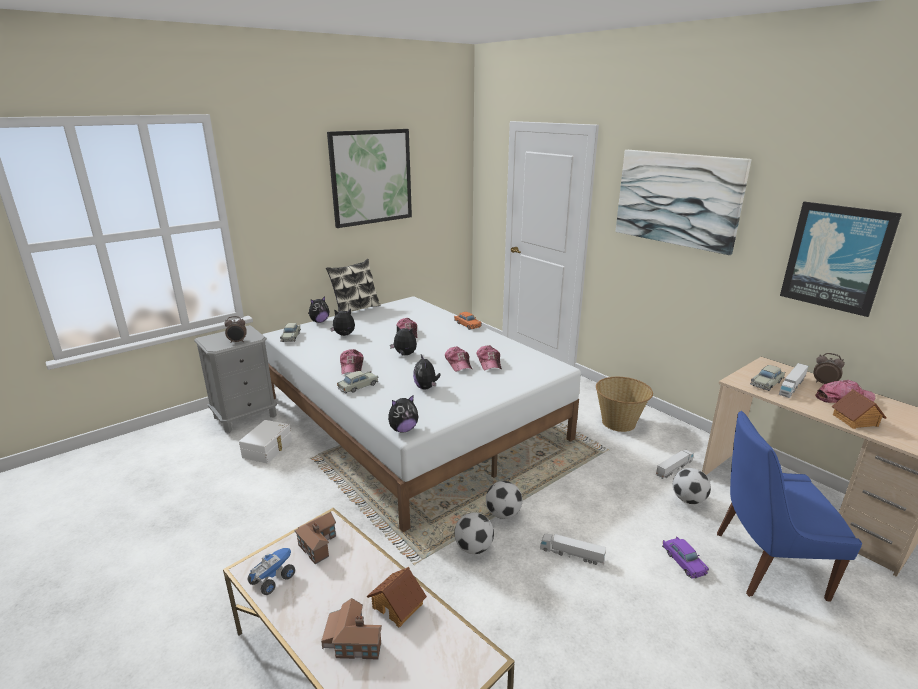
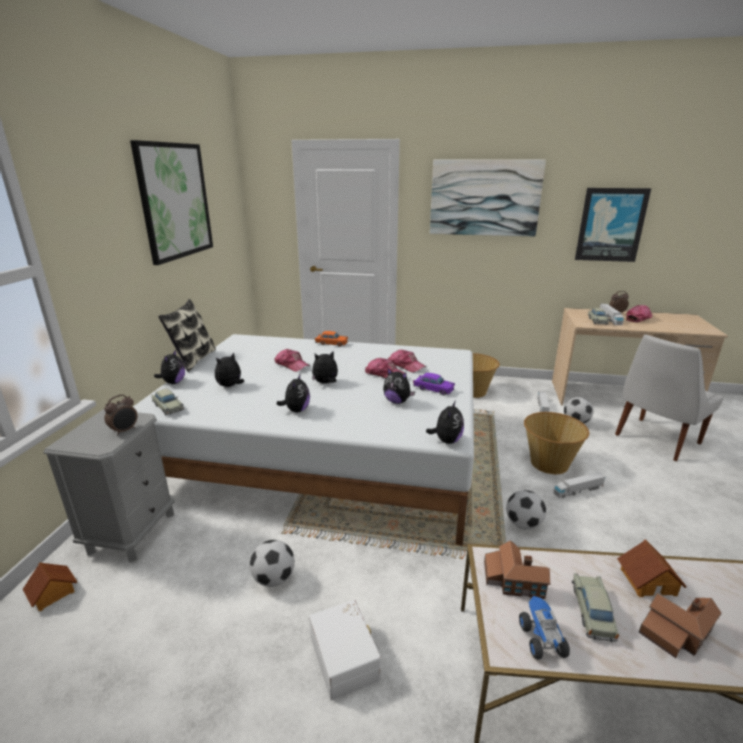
camera: 40 degrees left, 0 degrees up
(268, 449) = (218, 549): white storage box -> white storage box (346, 656)
(352, 367) = (296, 410): cap -> plush toy
(358, 386) = (337, 424): beige toy car -> beige toy car (592, 612)
(503, 514) = (502, 488): football -> football (274, 579)
(585, 518) = (549, 463): none -> basket
(683, 561) = (627, 459): purple toy car -> purple toy car (433, 389)
(764, 564) = (655, 440): blue chair -> white chair
(855, 420) = (664, 327): toy house -> toy house (52, 593)

